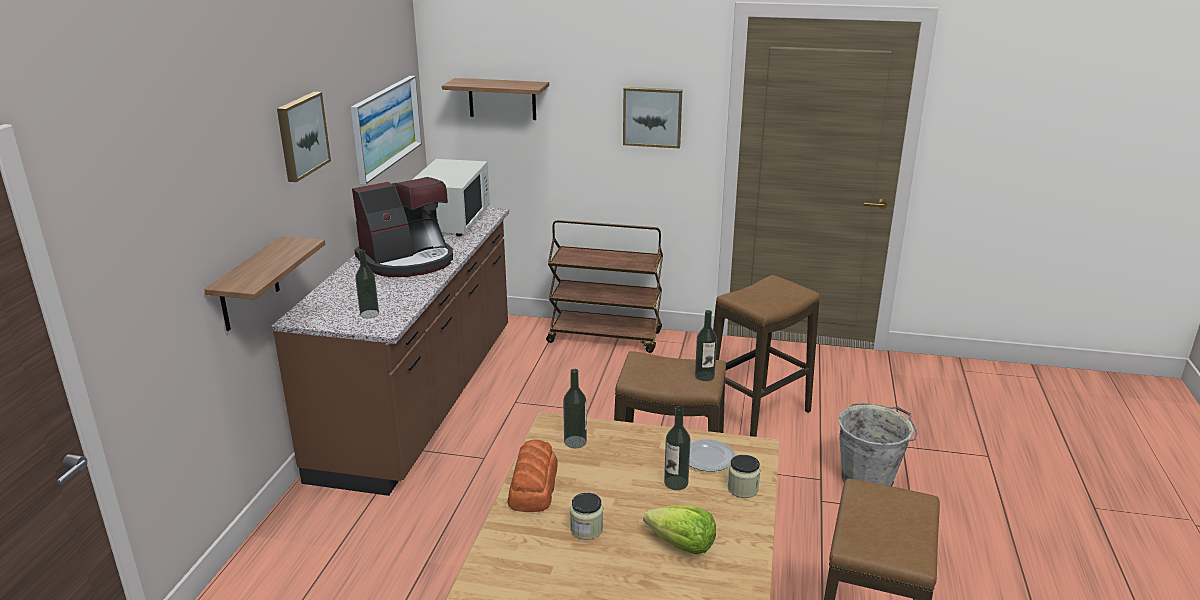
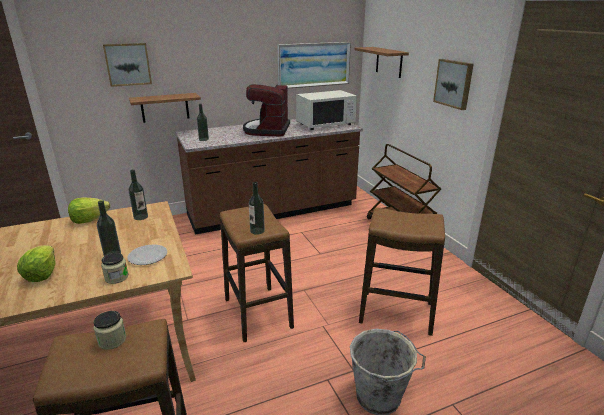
camera: 55 degrees right, 0 degrees up
(301, 135) = (224, 47): picture -> picture (128, 64)
(408, 261) = (267, 130): coffee machine -> coffee machine turned 75 degrees clockwise
(532, 486) = (89, 220): bread -> lettuce
(586, 529) = (51, 244): jar -> jar (112, 340)

